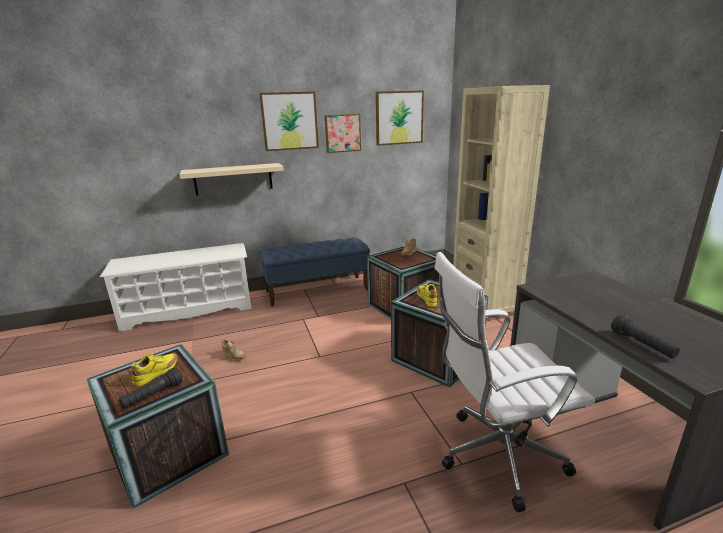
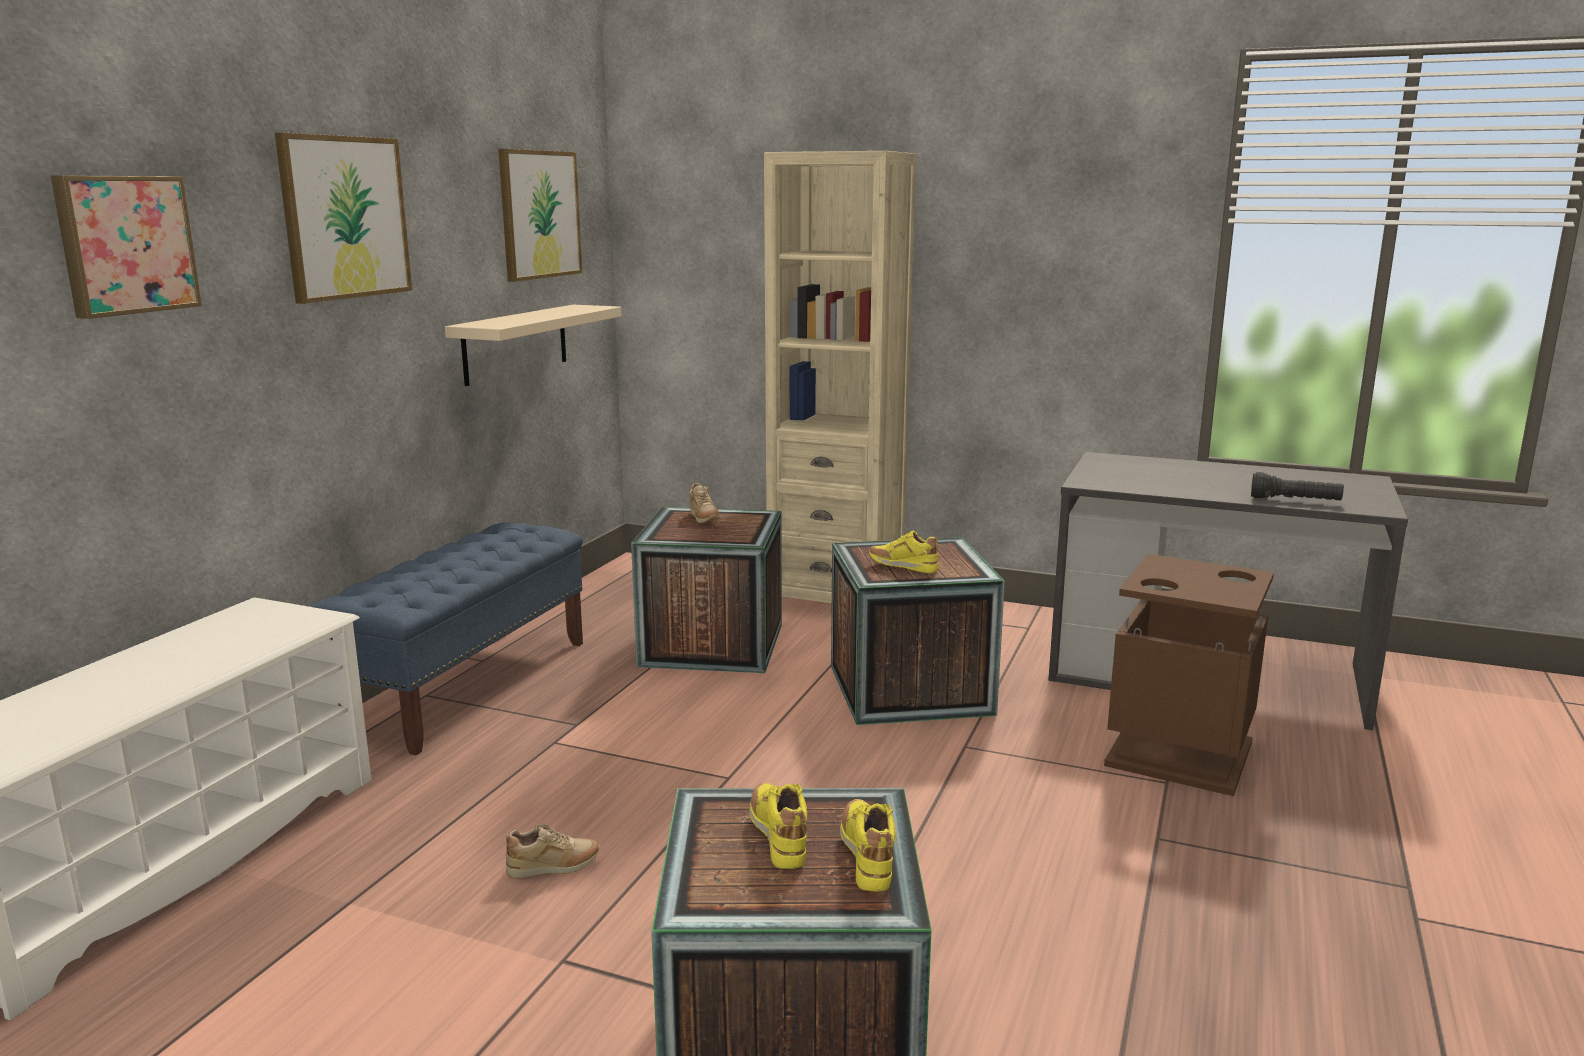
camera: 50 degrees left, 5 degrees down
(153, 396) = (867, 858): black flashlight -> yellow shoe
(233, 179) = (221, 395): beige shelf -> beige shelf (516, 343)
(342, 133) = (448, 251): picture -> picture (125, 244)
(496, 456) = (1177, 754): white office chair -> brown trash can

